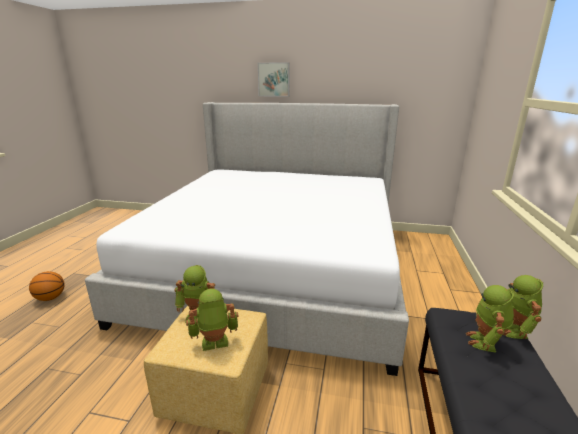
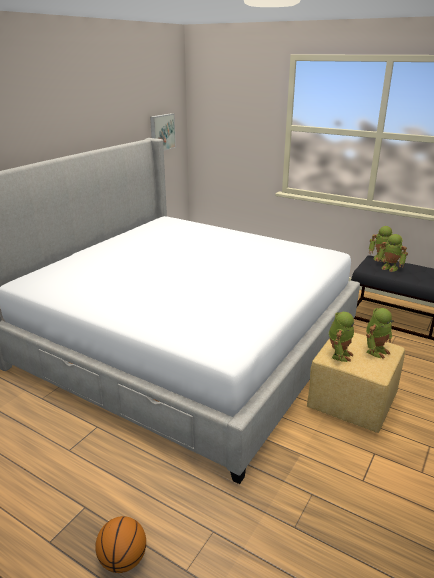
camera: 70 degrees left, 5 degrees up
(214, 344) = (376, 350): toy robot -> toy robot turned 135 degrees counterclockwise
(274, 79) = (28, 128): picture -> picture (161, 132)

